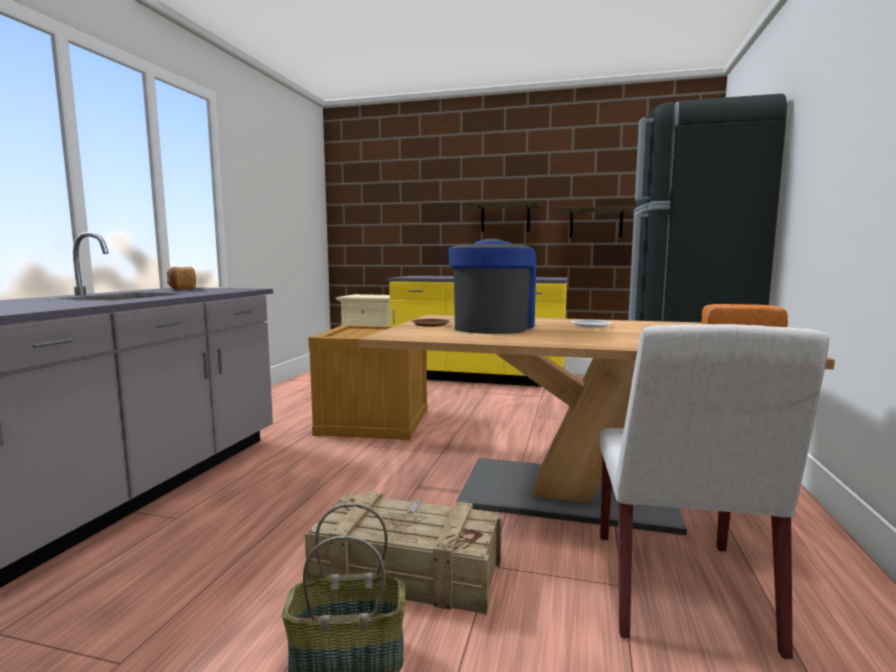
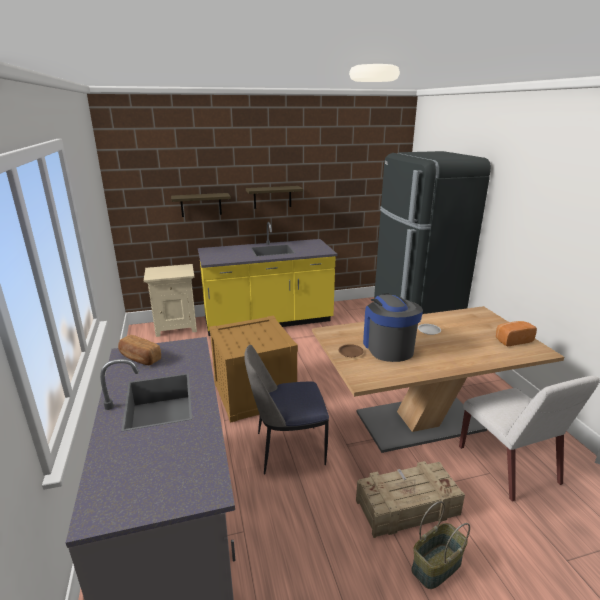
camera: 30 degrees left, 15 degrees up
(338, 470) = (287, 449): none -> chair
(596, 223) = (337, 199): shelf -> shelf (201, 205)

